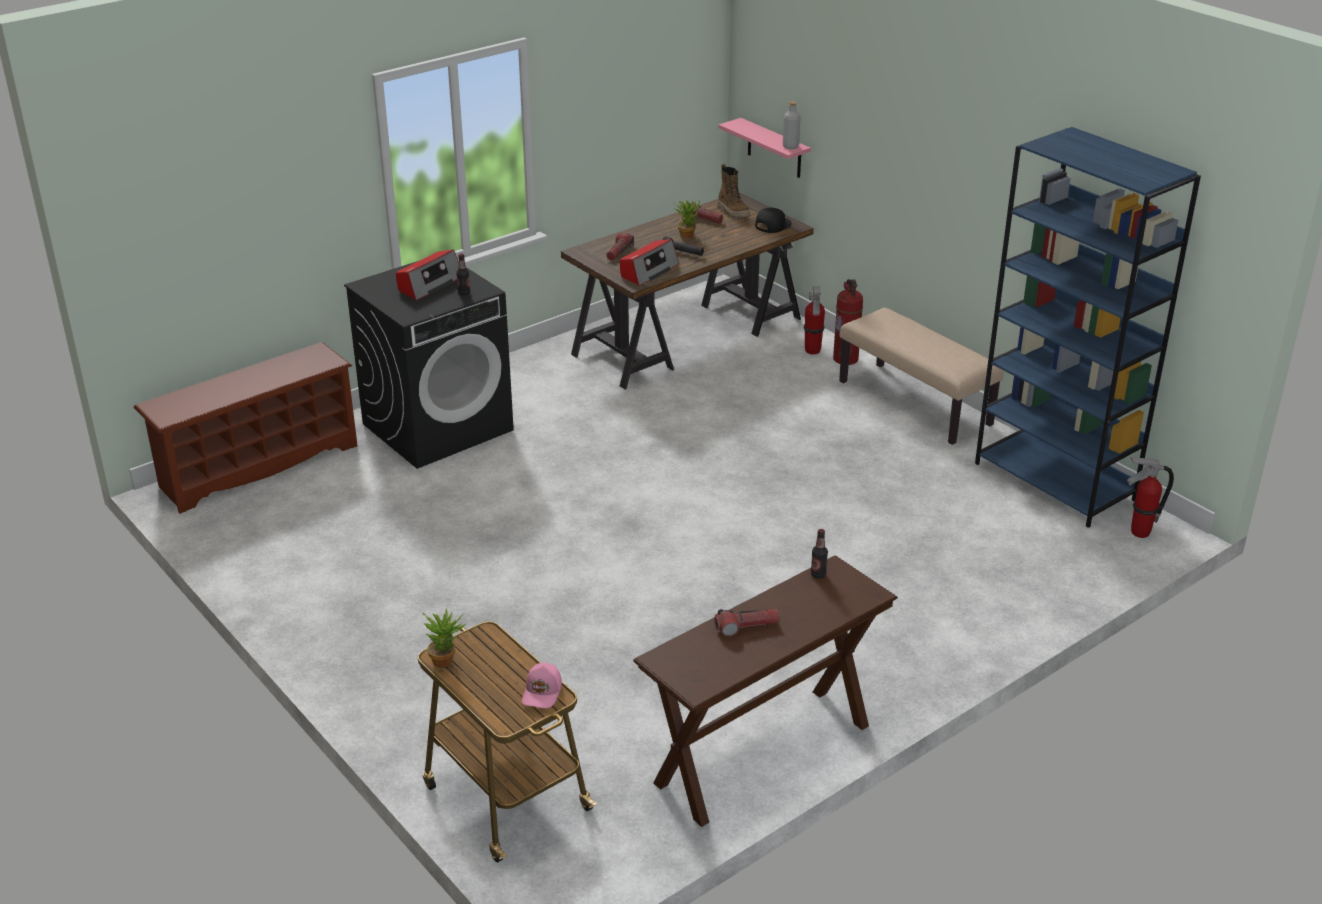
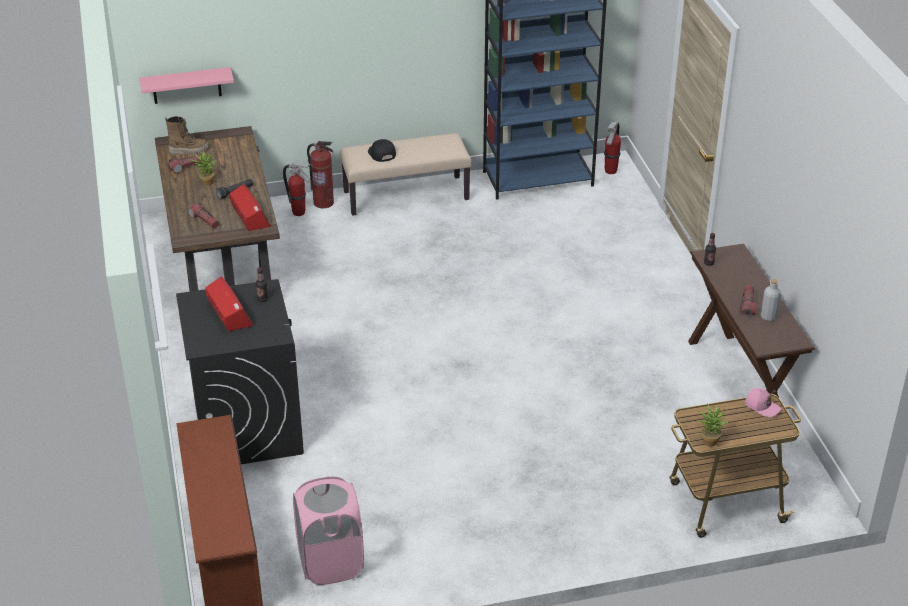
camera: 65 degrees left, 5 degrees up
(264, 531) = (330, 563): none -> pink laundry basket
(772, 225) = (229, 141): black cap -> black cap (381, 153)
(790, 146) = (219, 74): grey bottle -> grey bottle (768, 317)

